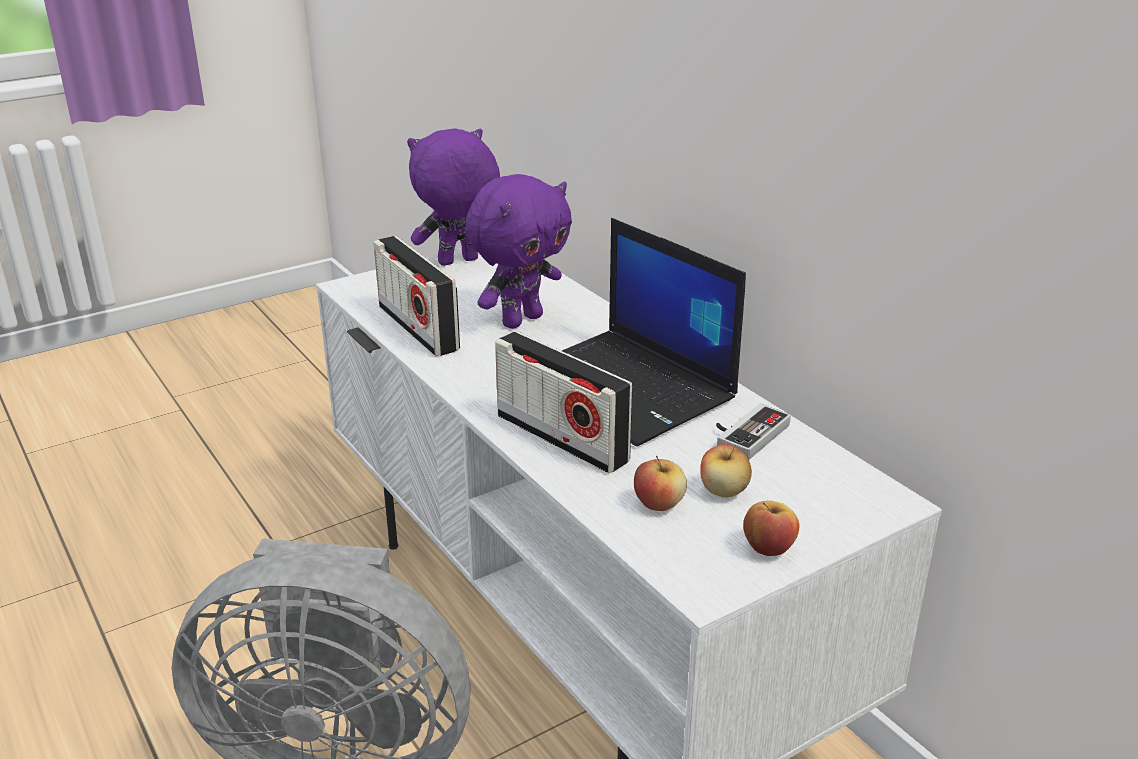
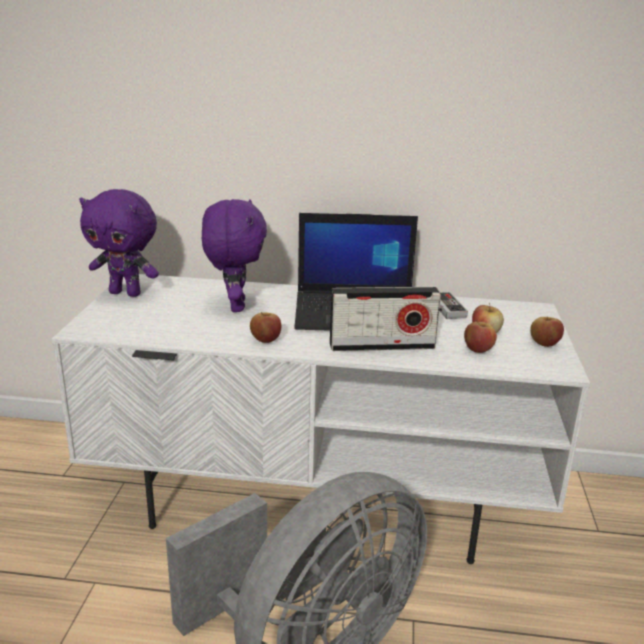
camera: 50 degrees left, 5 degrees down
(418, 328) = (185, 332): radio -> none
(458, 262) = (126, 293): purple plush toy -> purple plush toy turned 90 degrees counterclockwise
(467, 371) = (265, 339): none -> apple

